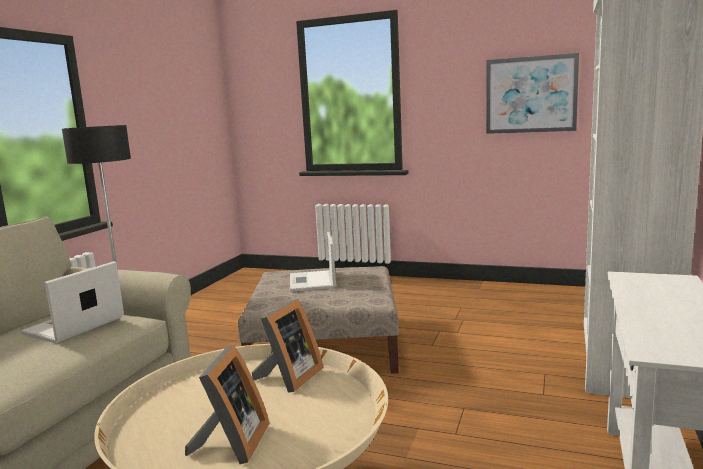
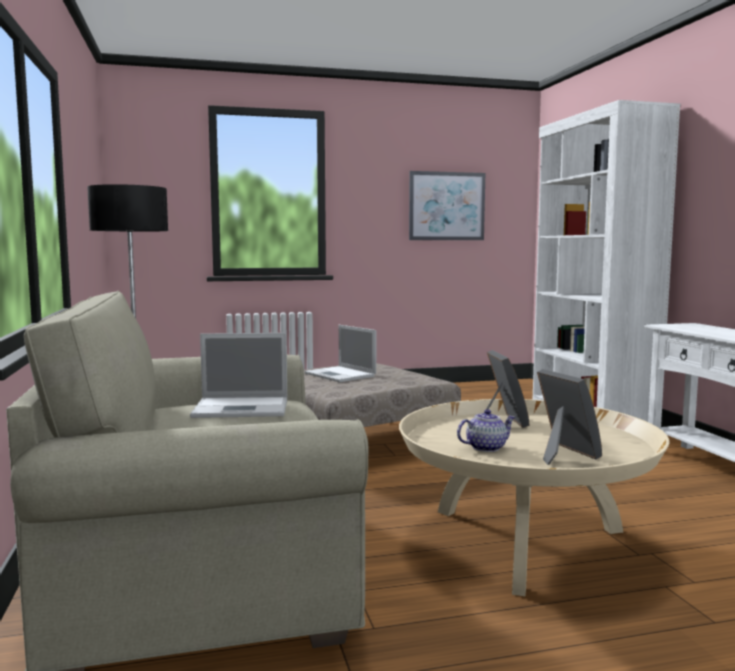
camera: 35 degrees left, 5 degrees down
(73, 326) = (243, 408): laptop -> laptop turned 90 degrees counterclockwise
(195, 412) = (486, 447): none -> teapot

